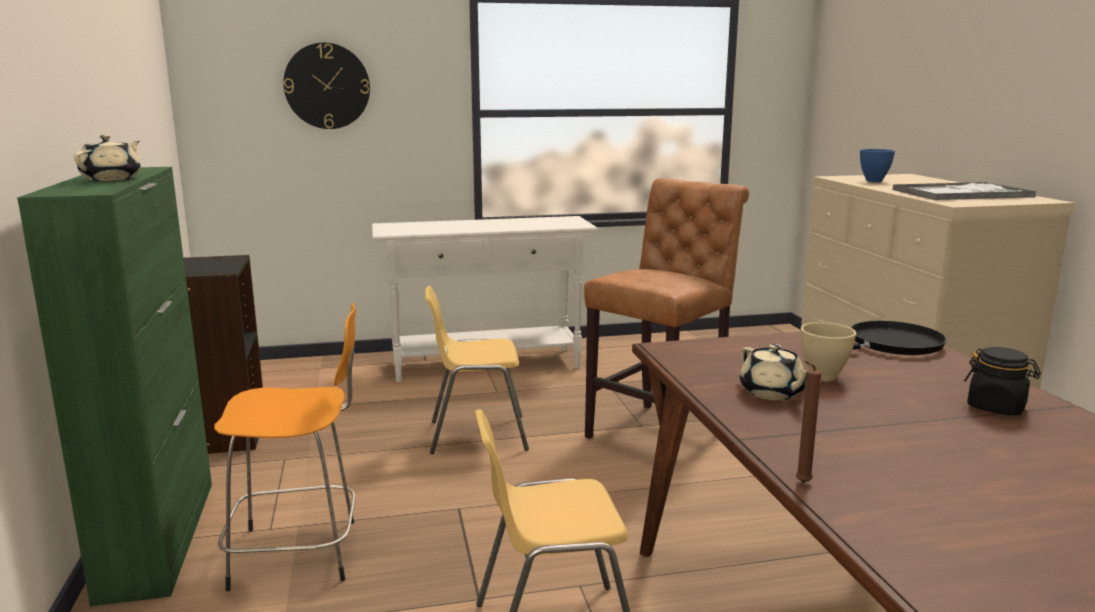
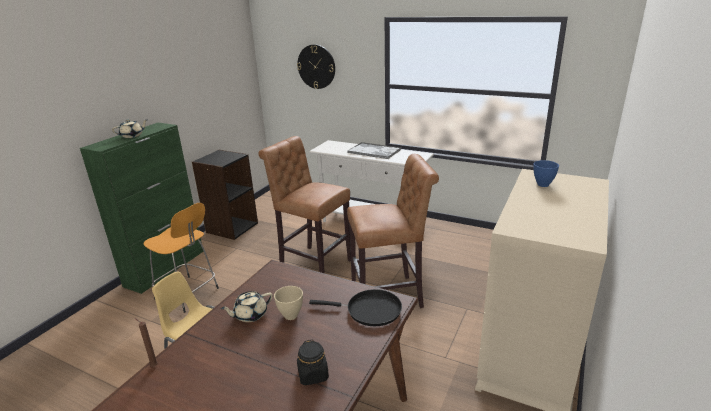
camera: 40 degrees right, 10 degrees up
(477, 435) = (312, 263): yellow chair -> brown stool
(772, 393) = (250, 315): beige teapot -> beige teapot turned 45 degrees clockwise
(962, 193) = (553, 218): tray -> tray (374, 151)

